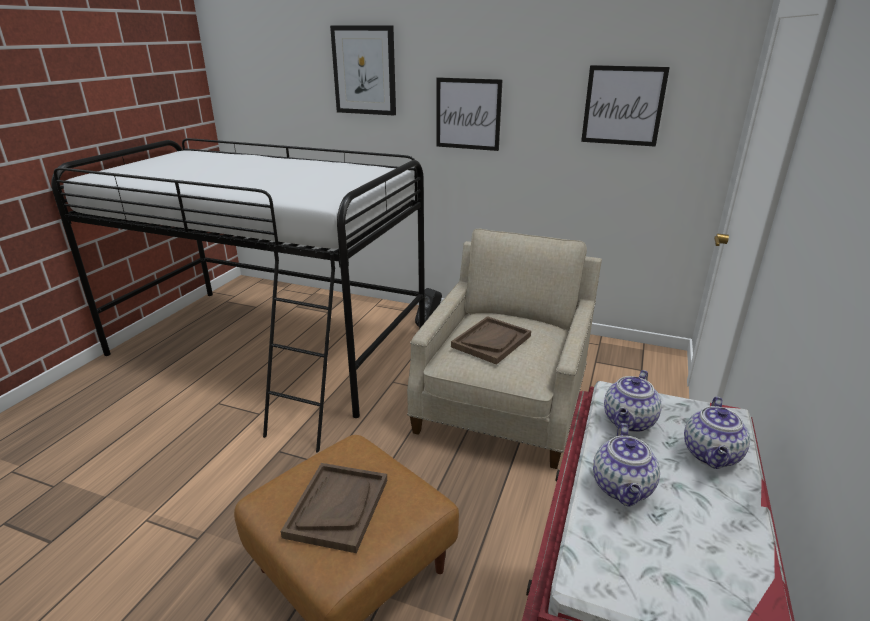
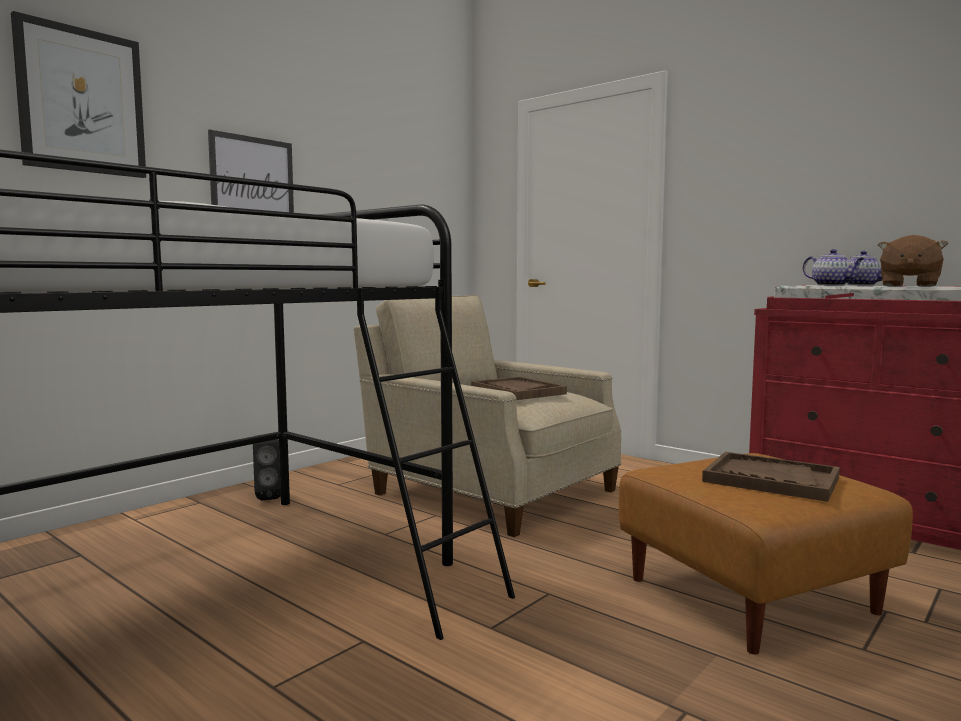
camera: 70 degrees left, 20 degrees down
(623, 106) = (399, 184): picture -> none
(623, 489) = (908, 286): teapot -> brown plush toy

